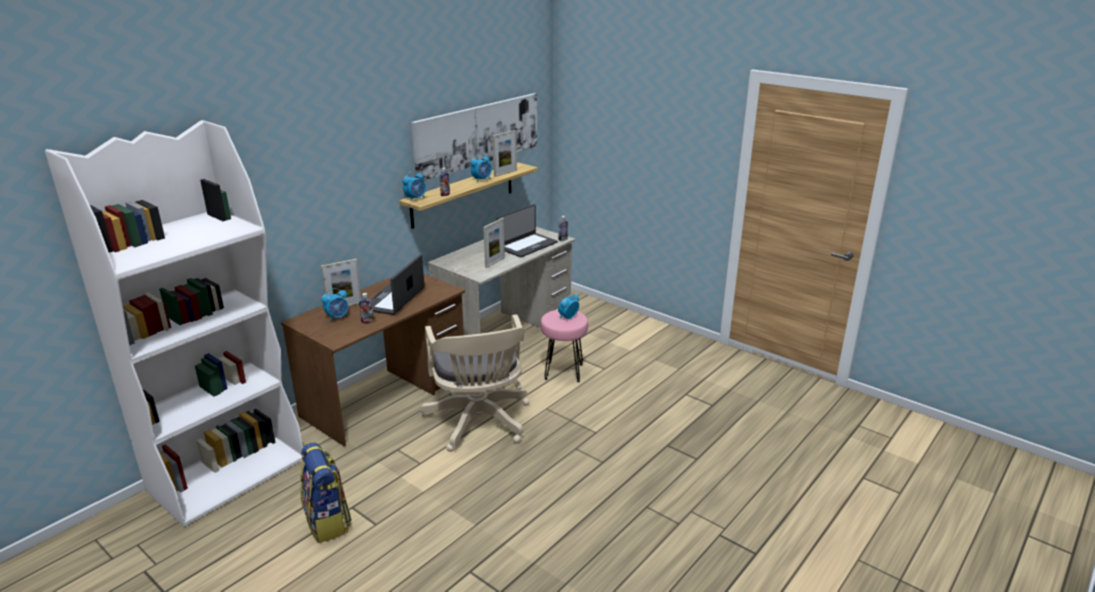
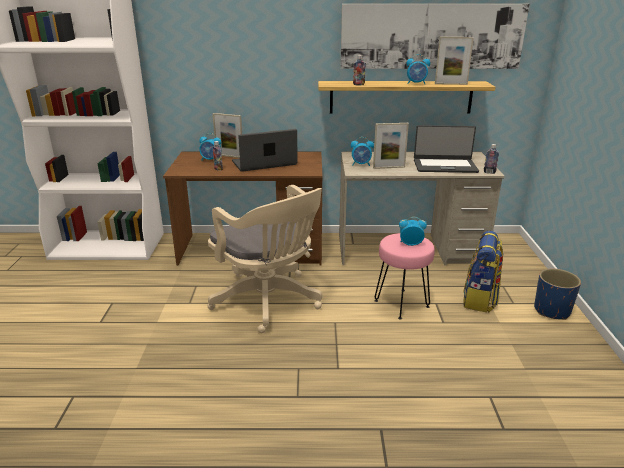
camera: 50 degrees right, 0 degrees up
(328, 521) = (88, 302): backpack -> backpack (480, 299)
(415, 198) = (330, 82): alarm clock -> alarm clock (361, 164)
(479, 424) = (269, 302): beige office chair -> beige office chair turned 75 degrees counterclockwise
(644, 327) = (552, 311): none -> blue planter

